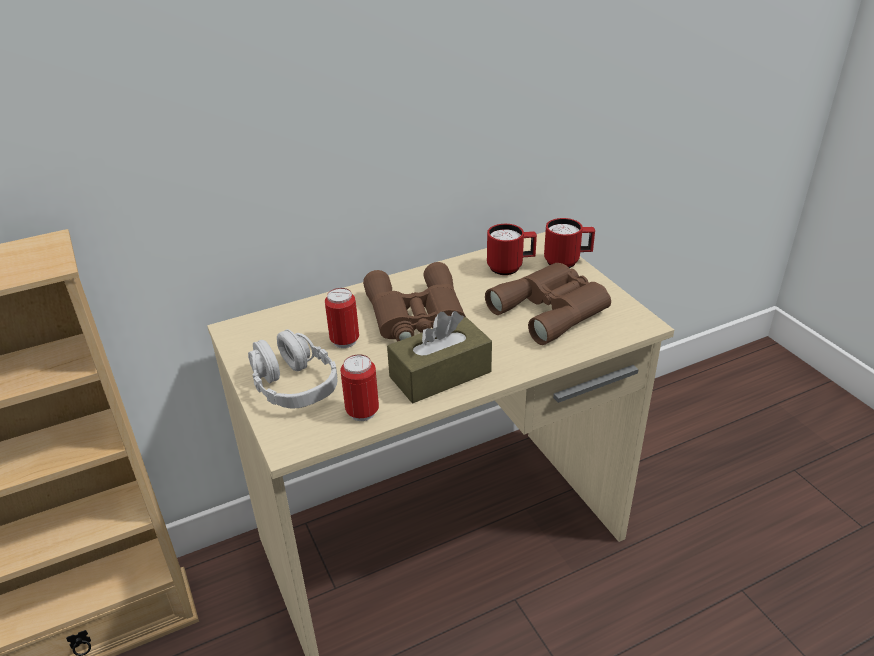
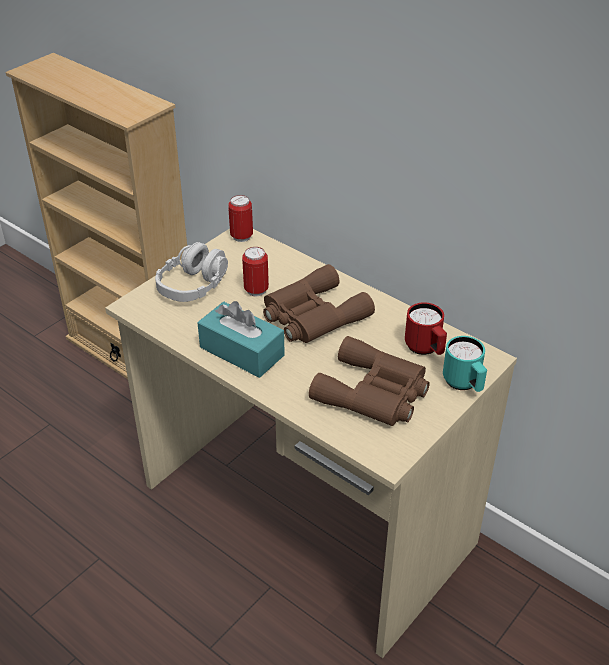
camera: 65 degrees right, 5 degrees up
(362, 412) = (179, 326): can -> can (241, 236)
(440, 374) = (242, 351): brown tissue box -> turquoise tissue box
(567, 262) = (464, 384): red mug -> turquoise mug

